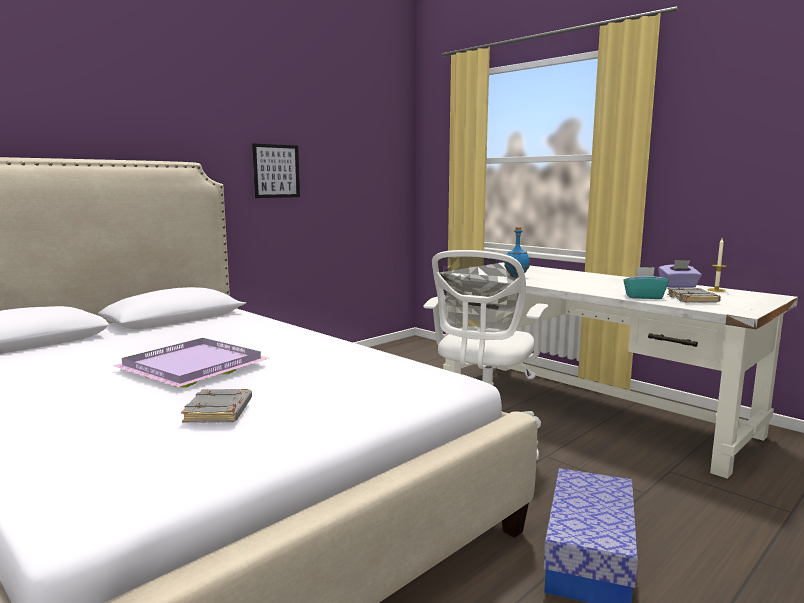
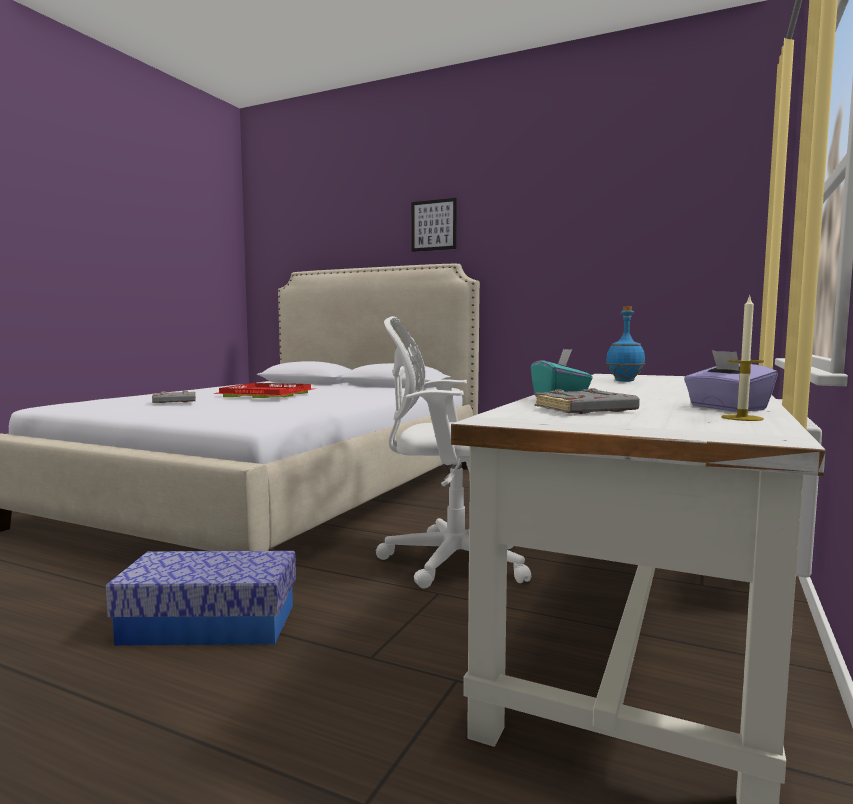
camera: 70 degrees right, 5 degrees down
(192, 367) = (264, 394): purple tray -> red tray
(276, 171) = (548, 267): picture -> picture (434, 225)

